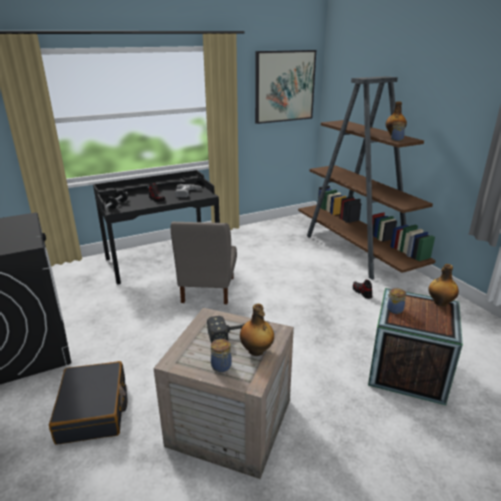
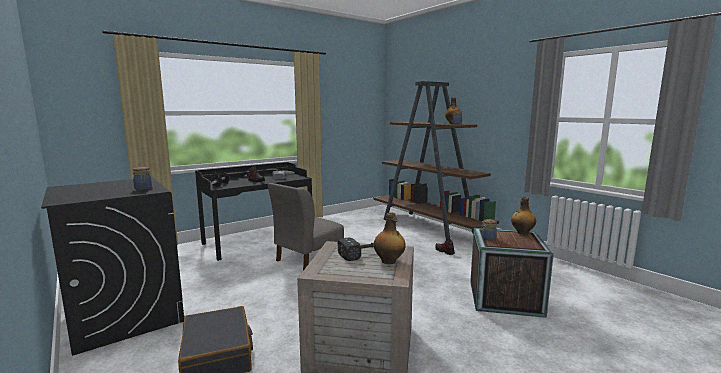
camera: 10 degrees left, 15 degrees down
(207, 290) = (307, 258): grey chair -> grey chair turned 45 degrees clockwise
(221, 367) = (362, 272): jar -> jar (143, 189)
(284, 86) = (356, 99): picture -> none

